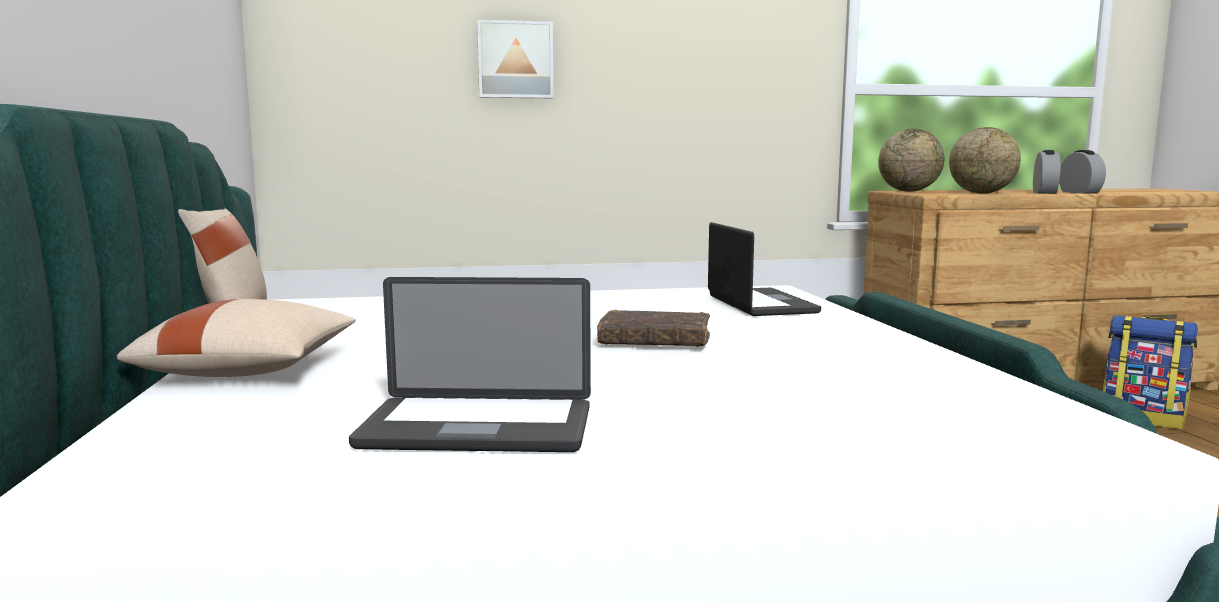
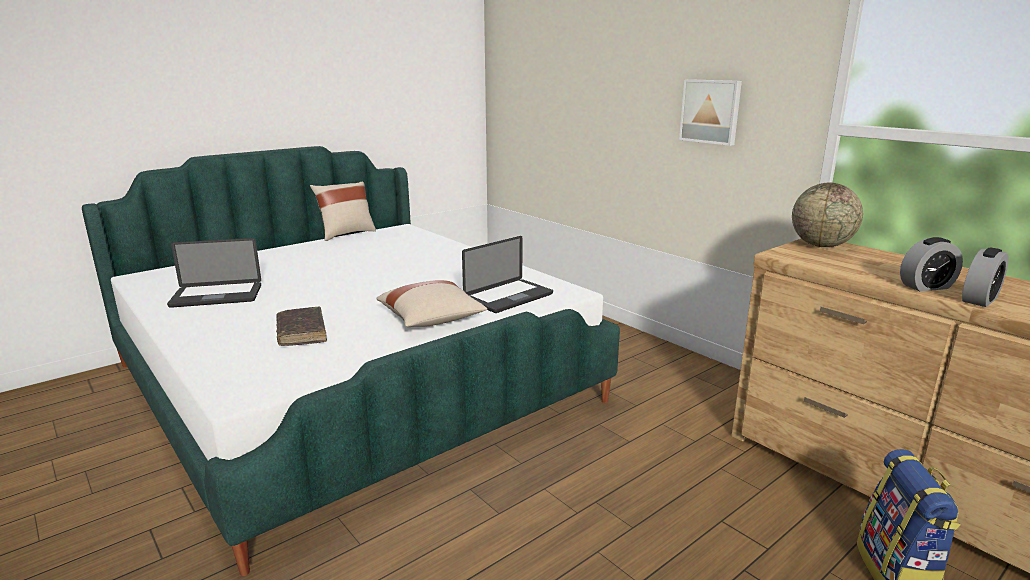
camera: 60 degrees right, 10 degrees up
(251, 371) = (278, 255): beige pillow -> beige pillow (432, 320)
(477, 428) = (217, 296): laptop -> laptop turned 75 degrees counterclockwise
(515, 60) = (590, 92): picture -> picture (711, 111)
(654, 342) = (376, 293): brown book -> brown book (301, 333)
(981, 193) = (847, 267): globe -> none

